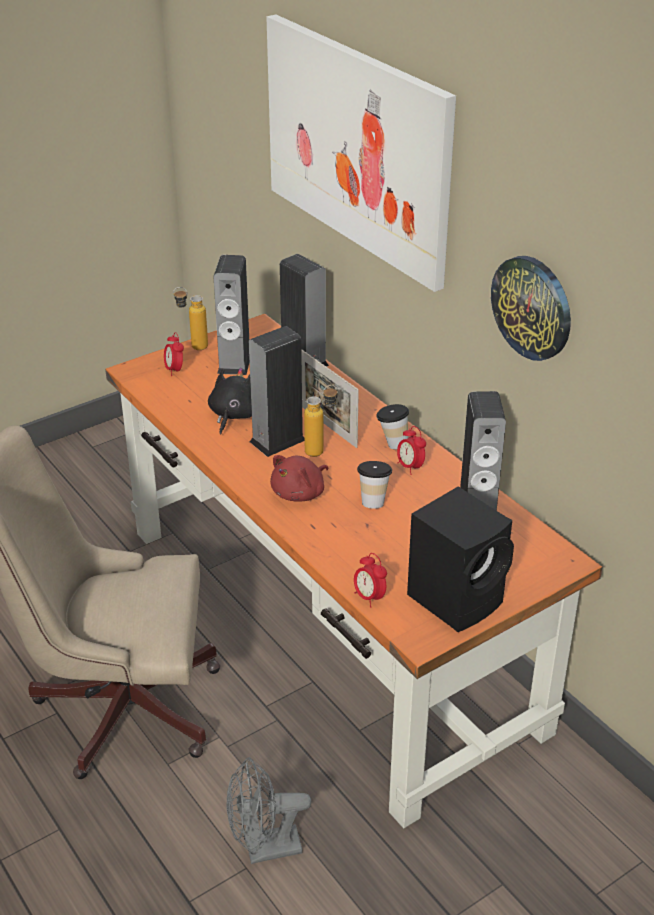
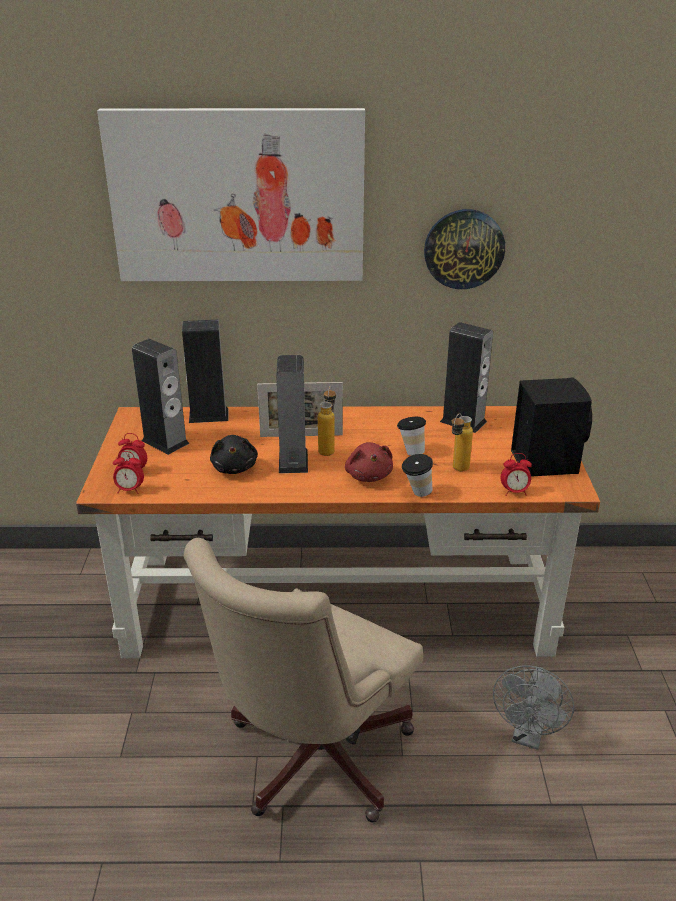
camera: 55 degrees left, 5 degrees down
(192, 346) = (113, 451): bottle -> bottle (457, 470)
(233, 415) = (234, 467): black plush toy -> black plush toy turned 150 degrees counterclockwise
(392, 443) = (354, 421): cup -> cup (416, 493)
(410, 467) = (388, 425): alarm clock -> alarm clock (130, 490)

